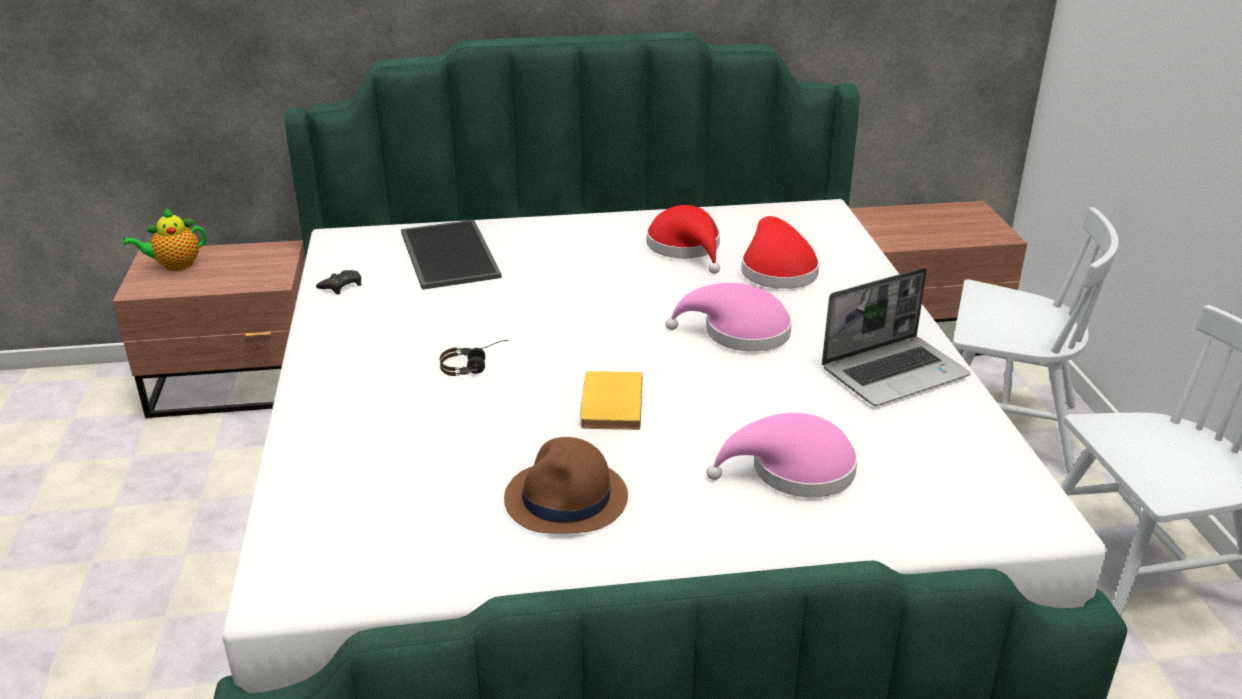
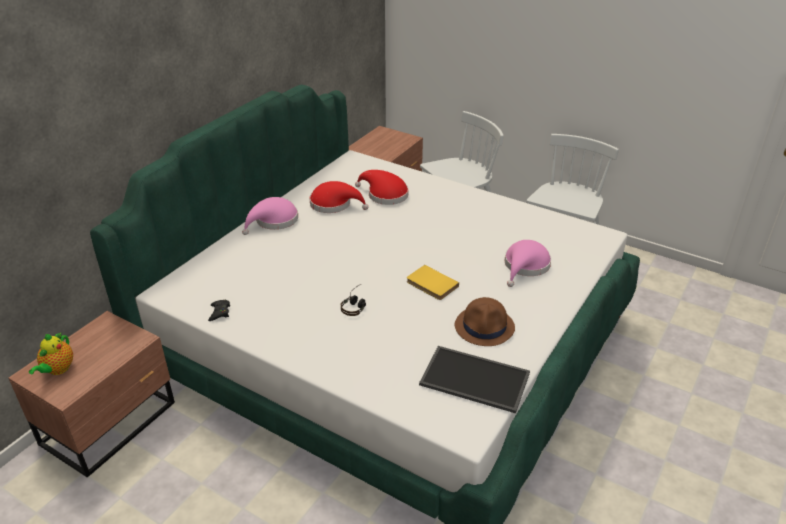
camera: 50 degrees left, 5 degrees up
(447, 254) = (237, 267): tray -> tray (473, 380)
(739, 333) = (420, 228): pink hat -> pink hat (274, 221)
(895, 372) = (491, 212): laptop -> none

